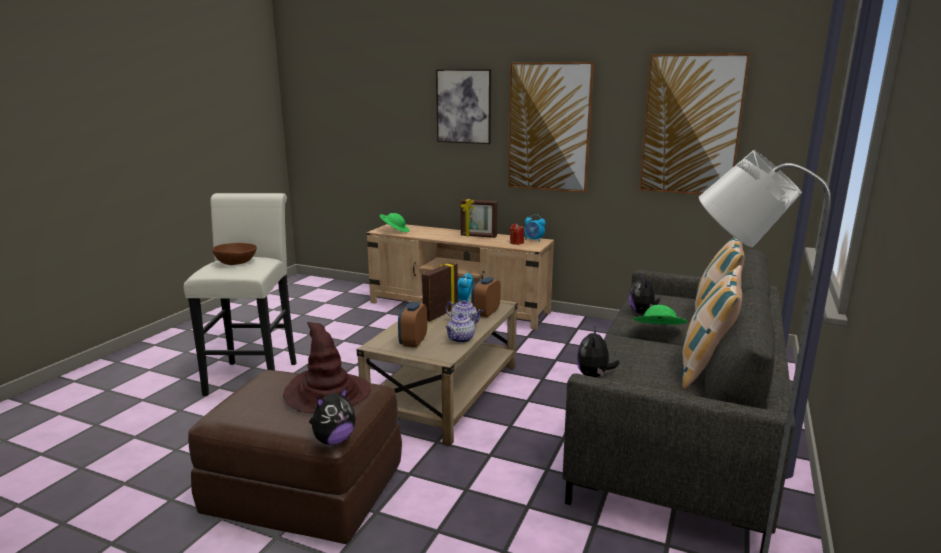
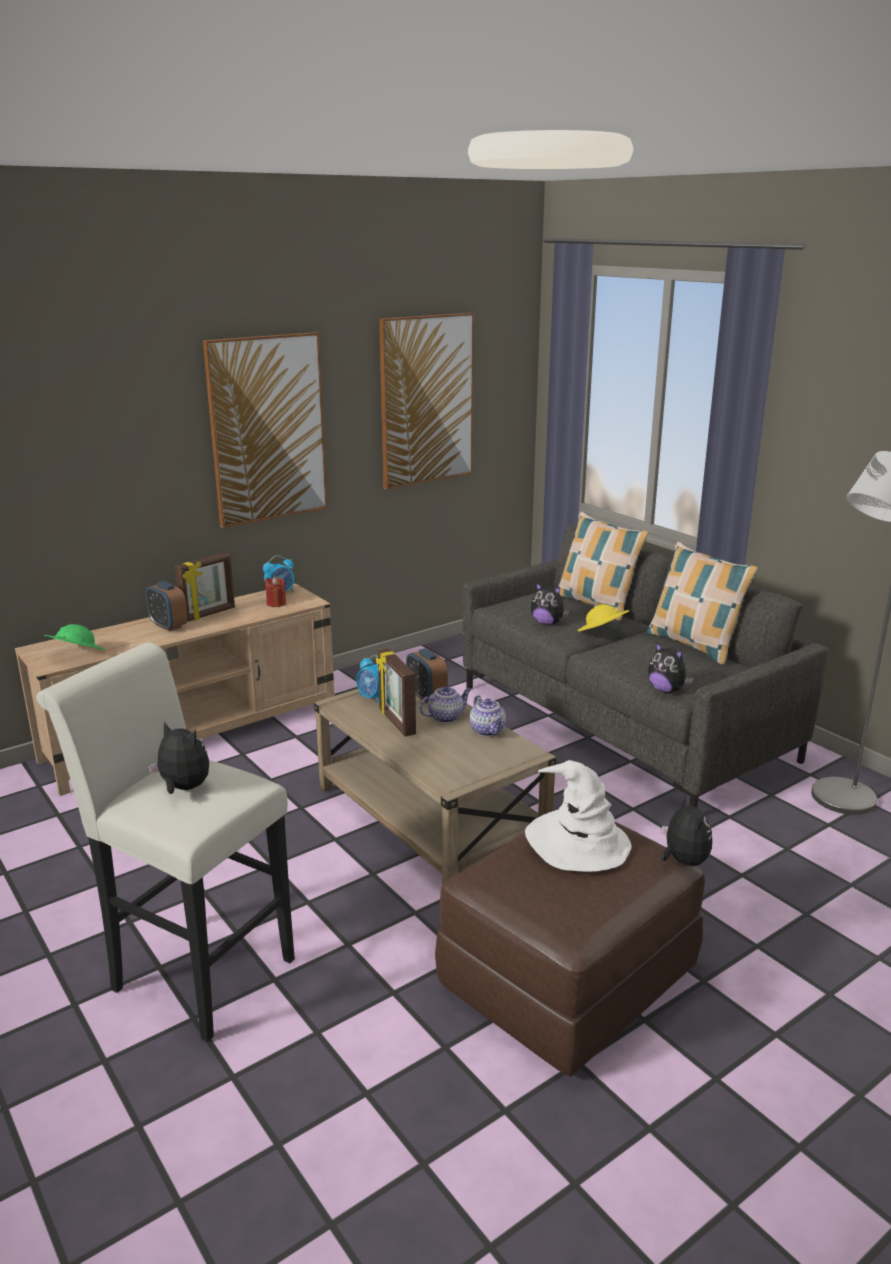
camera: 60 degrees left, 5 degrees up
(236, 262) = (183, 788): brown bowl -> plush toy
(327, 394) = (577, 842): brown hat -> white hat
(413, 342) = (467, 760): alarm clock -> alarm clock (168, 626)
(464, 106) = (130, 417): picture -> none
(658, 332) = (602, 633): green hat -> yellow hat

